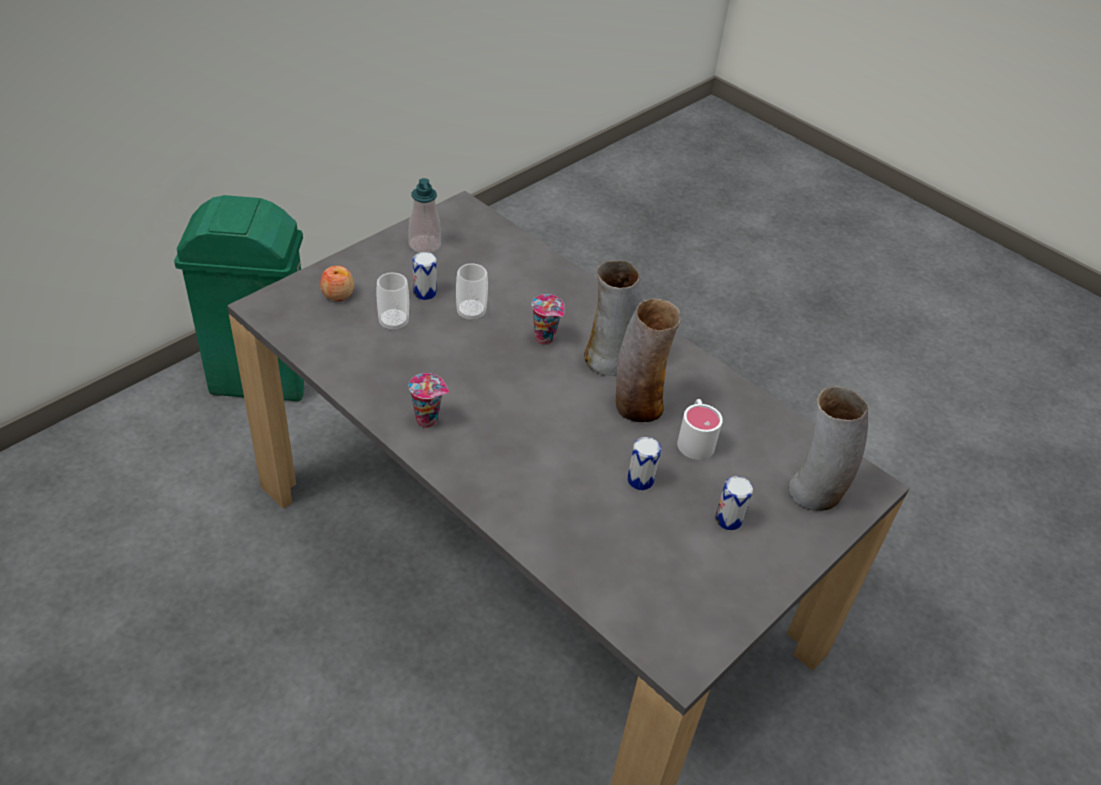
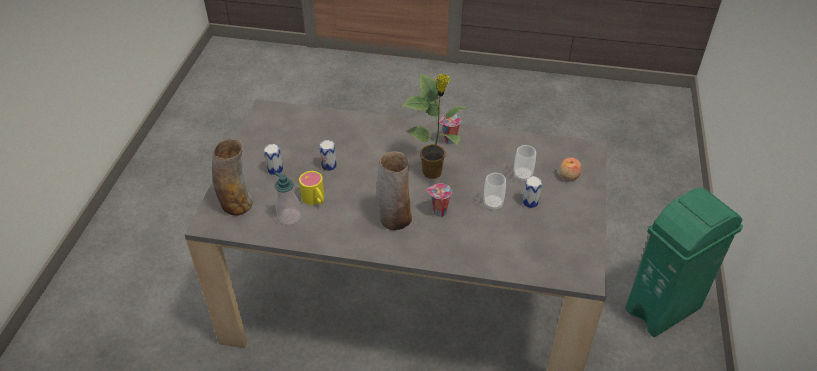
camera: 150 degrees right, 0 degrees up
(424, 245) = (570, 233): soap dispenser -> soap dispenser (289, 217)
(500, 388) = (433, 172): none -> potted plant
(637, 406) = (358, 201): vase -> none
(695, 438) = (315, 199): white mug -> yellow mug

